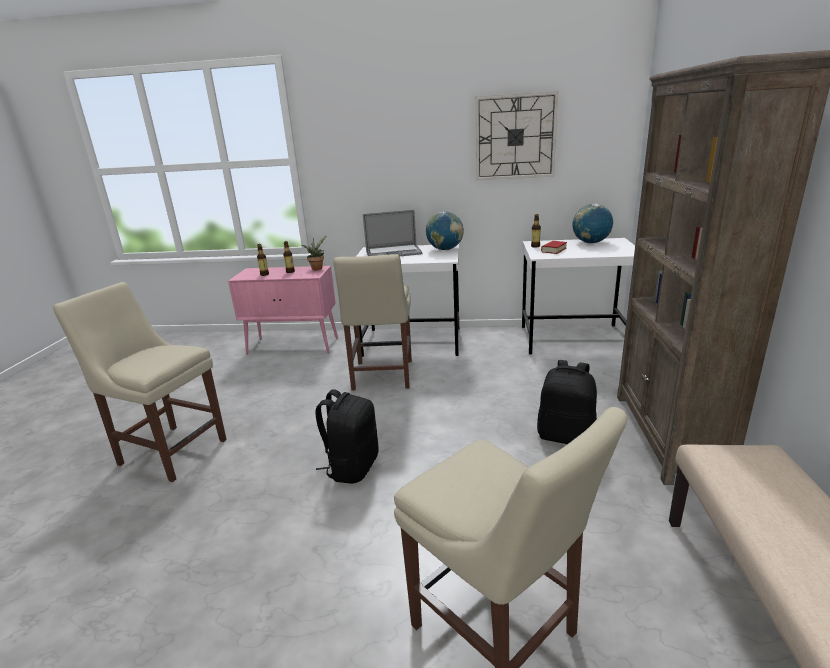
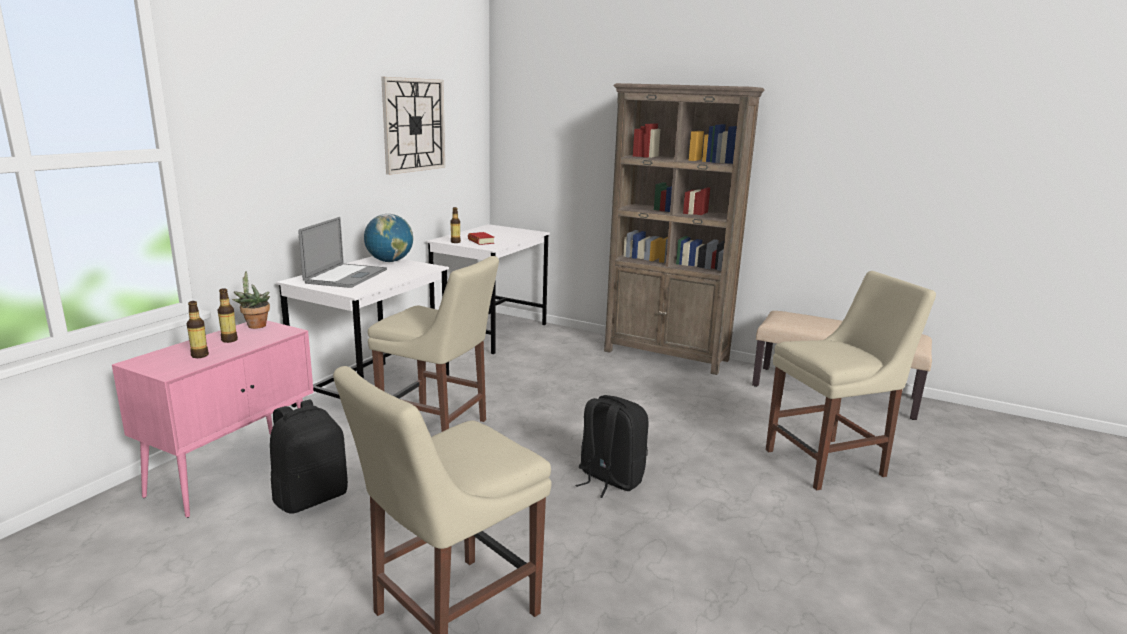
camera: 70 degrees left, 5 degrees down
(566, 436) = (640, 382): black backpack -> black backpack (311, 497)
(591, 243) = (483, 231): globe -> none

